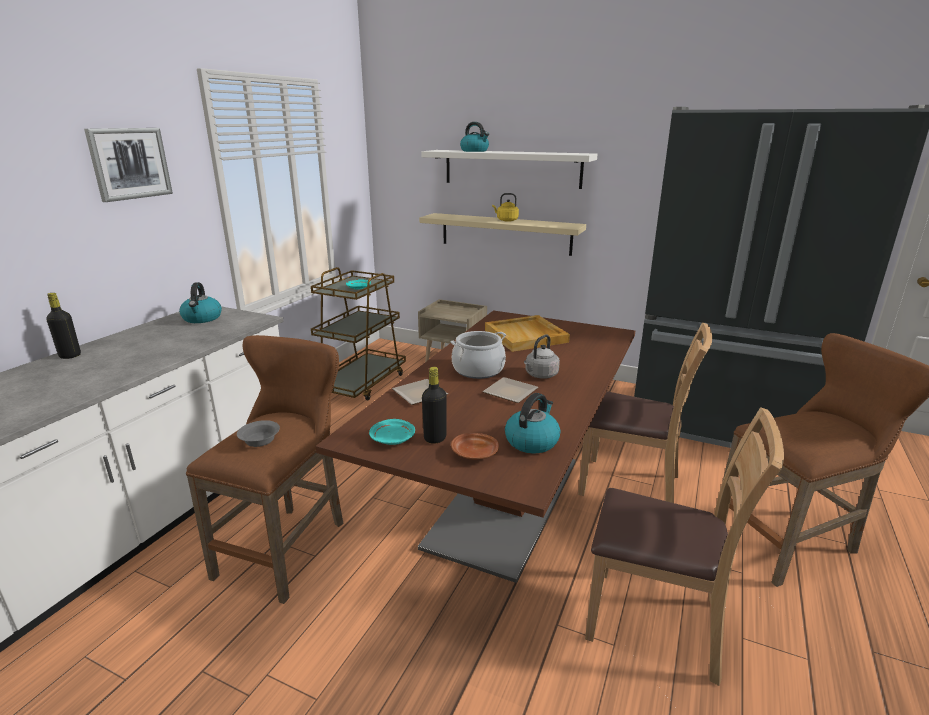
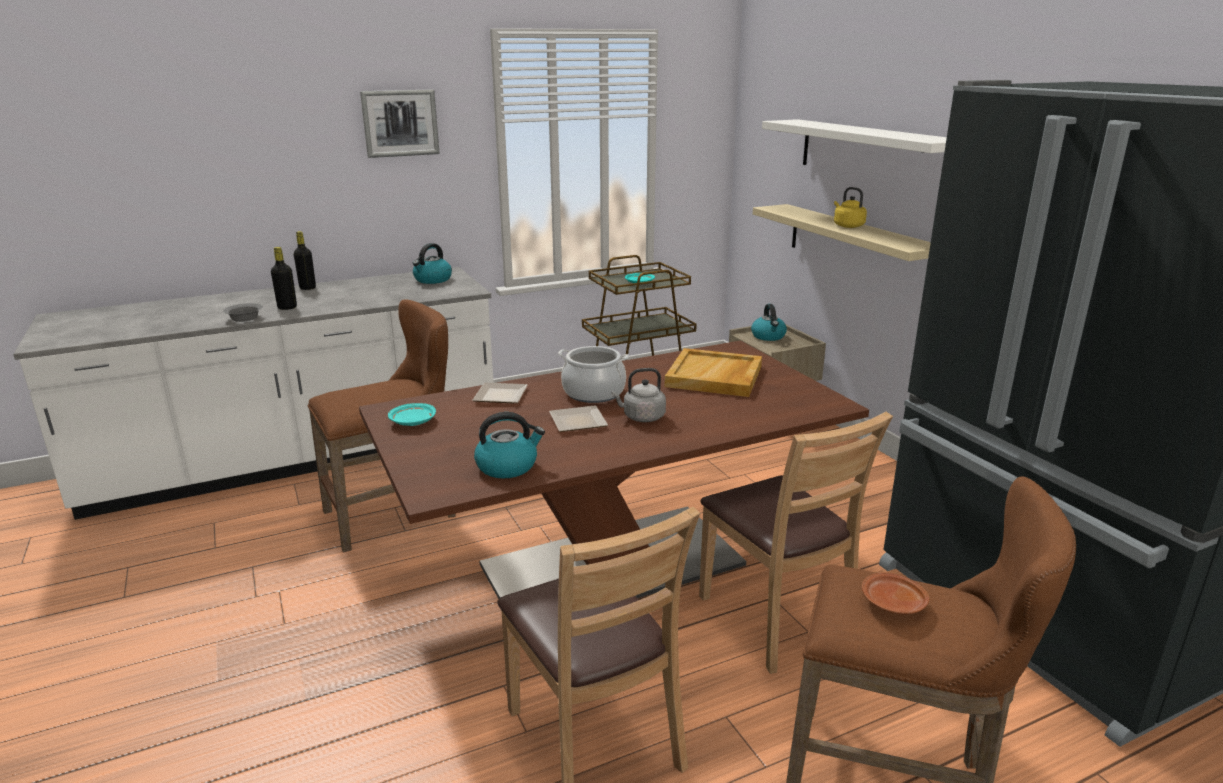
camera: 40 degrees right, 0 degrees up
(260, 440) = (363, 395): grey bowl -> grey bowl (245, 318)
(435, 438) = (441, 433): black bottle -> black bottle (287, 307)
(475, 151) = (824, 125): kettle -> kettle (768, 336)
(475, 454) = (445, 456): brown plate -> brown plate (893, 604)

